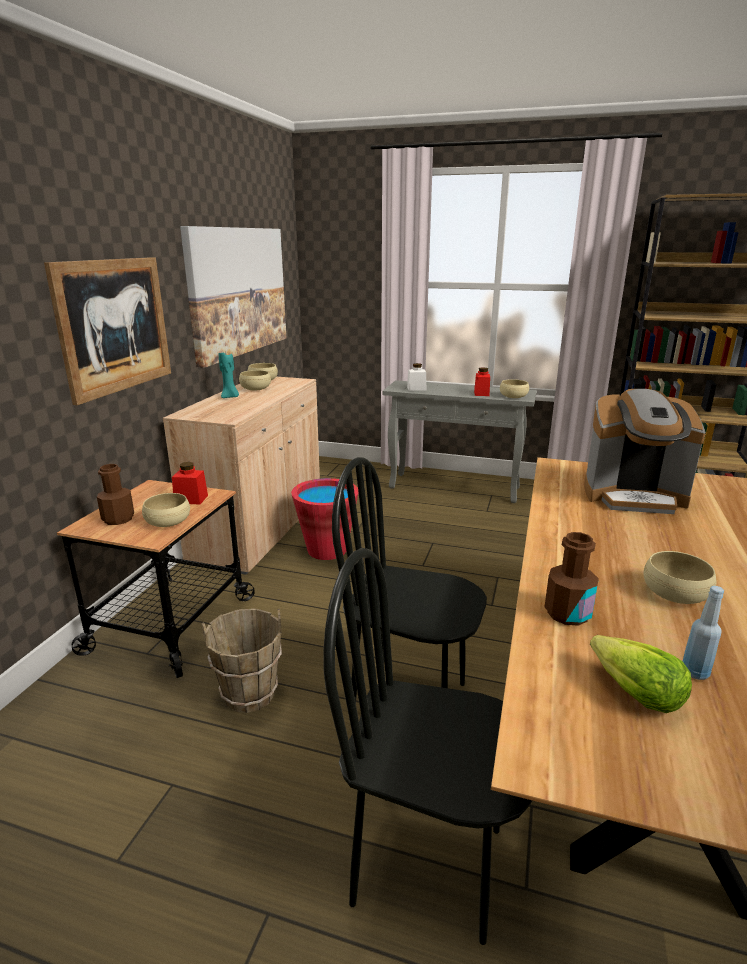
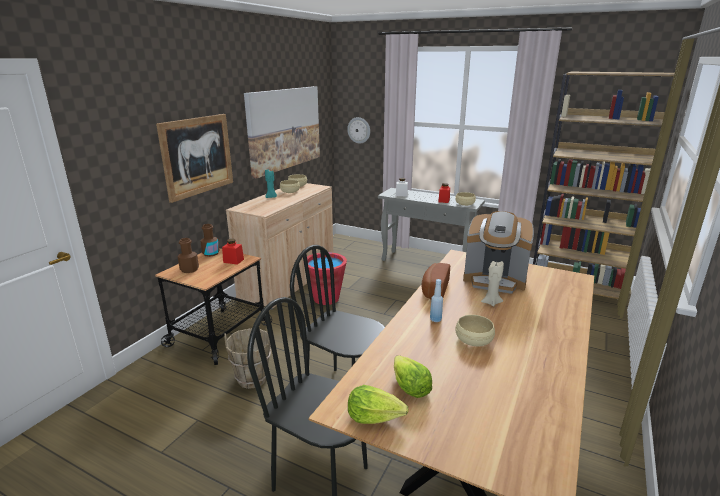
camera: 10 degrees right, 0 degrees up
(168, 521) = (216, 273): beige bowl -> none
(341, 298) = (359, 130): none -> wall clock
(555, 518) = (433, 290): none -> bread
(567, 613) = (402, 344): brown bottle -> brown bottle (211, 253)
(614, 764) = (374, 417): none -> lettuce
(654, 530) = (491, 302): none -> beige candle
(695, 672) = (451, 381): blue bottle -> blue bottle (435, 319)

